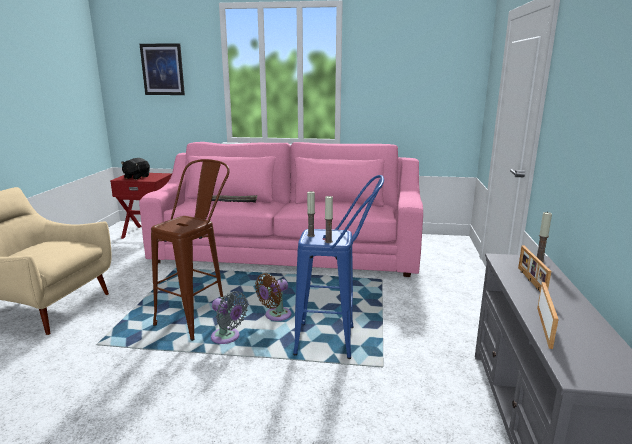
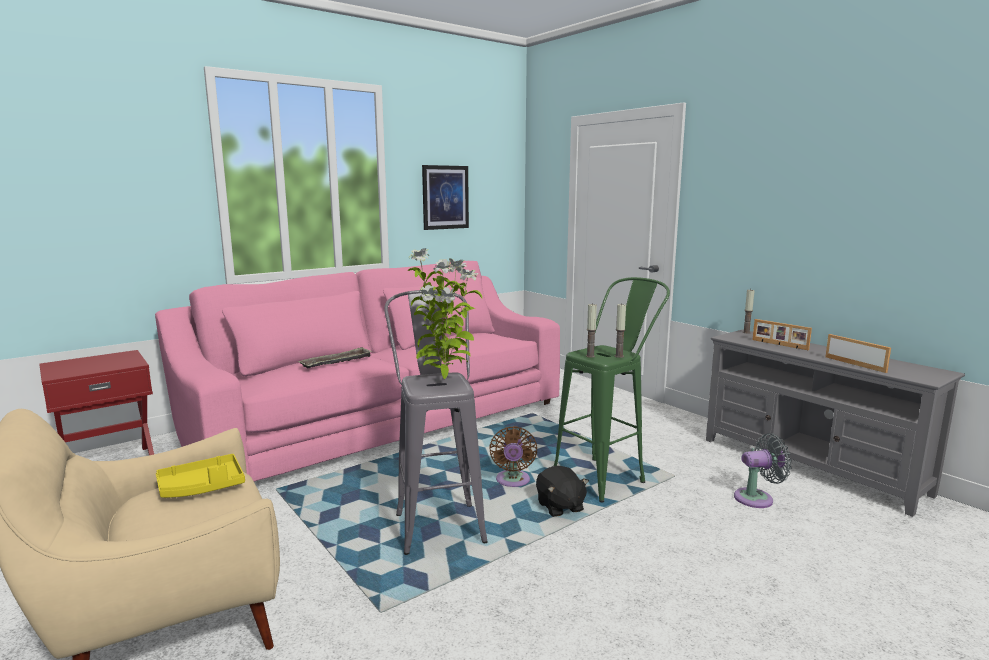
camera: 45 degrees left, 5 degrees down
(63, 245) = (202, 487): none -> yellow tray
(136, 177) = (86, 367): black plush toy -> black plush toy (560, 507)
(162, 69) = (95, 168): picture -> picture (445, 197)
(191, 223) = (444, 380): none -> potted plant
(199, 316) = (437, 520): brown stool -> grey stool
(227, 338) = (514, 522): grey fan -> grey fan (757, 498)
(336, 341) = (607, 476): blue stool -> green stool

